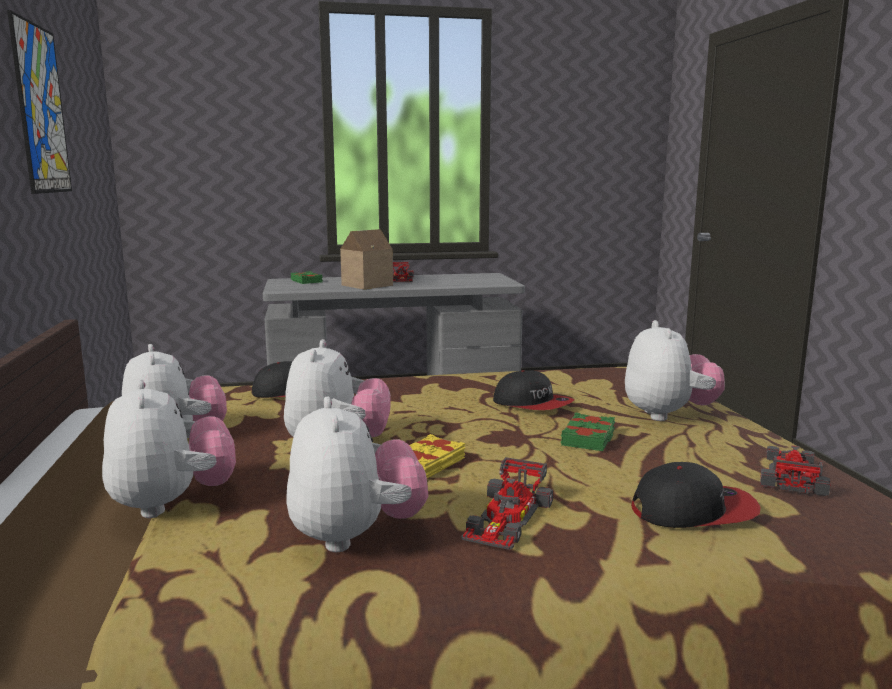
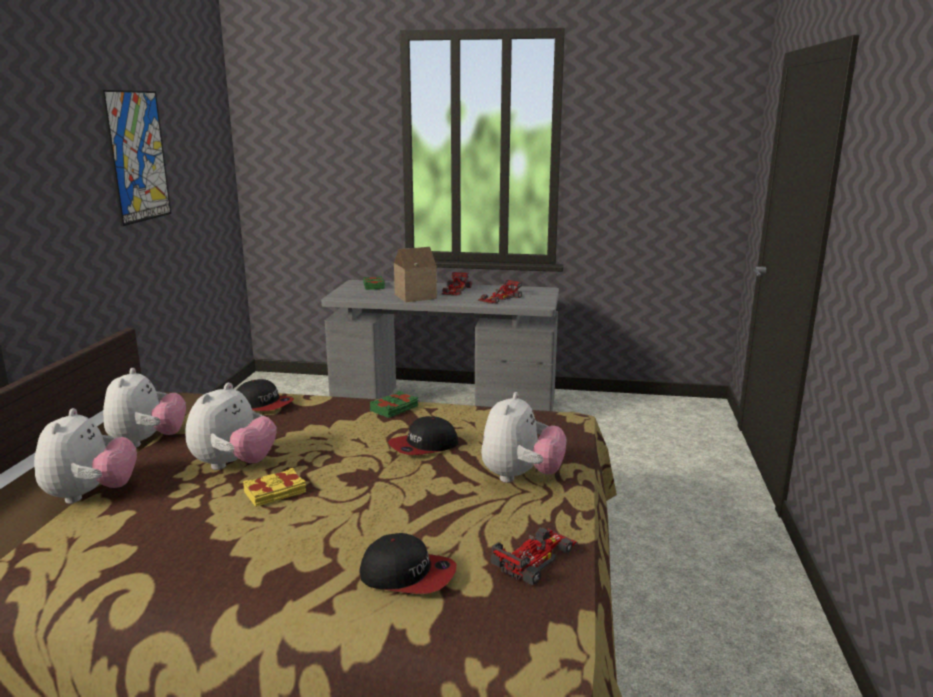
camera: 20 degrees right, 5 degrees up
(355, 536) = (162, 545): plush toy -> none
(507, 517) = (270, 551): toy car -> toy car (500, 298)
(532, 404) = (423, 446): cap -> cap turned 90 degrees clockwise
(589, 438) = (421, 490): green book -> green book (395, 408)

